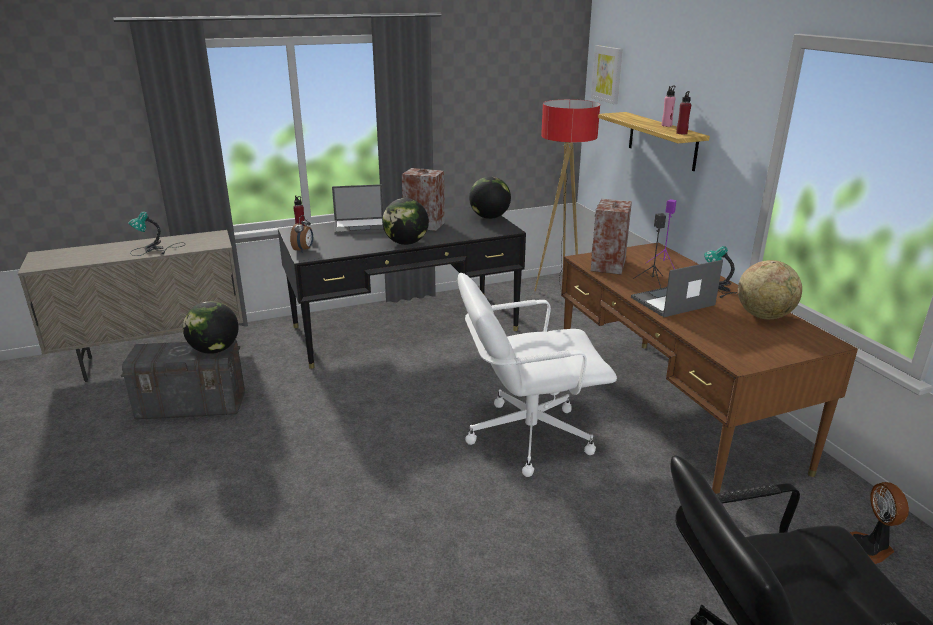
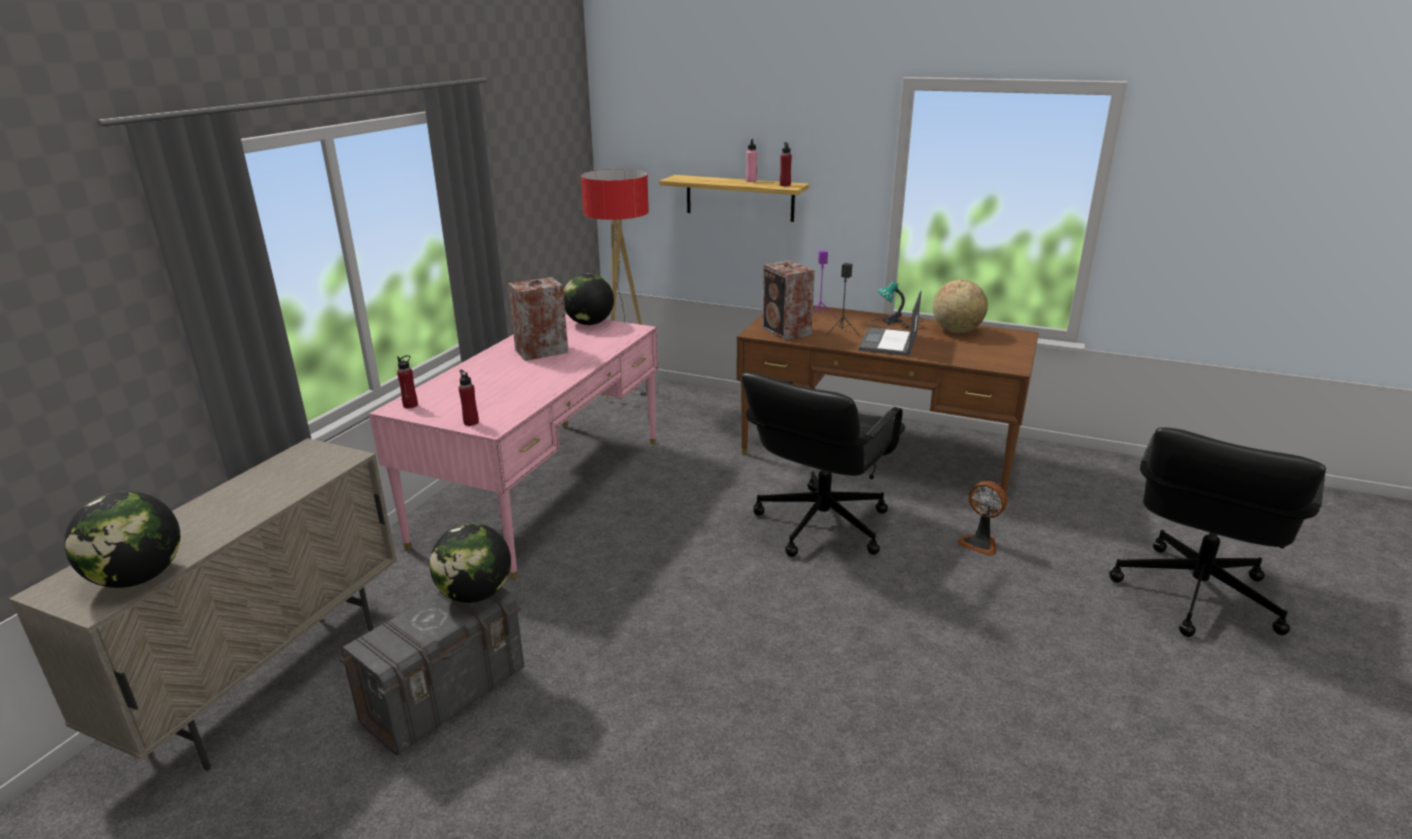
camera: 45 degrees left, 0 degrees up
(156, 249) = (264, 498): table lamp -> none
(304, 250) = (471, 422): alarm clock -> red bottle
(360, 226) = (473, 376): laptop -> none
(405, 328) = (543, 490): black desk -> pink desk
(406, 243) = (569, 374): globe -> globe (138, 578)
(528, 436) = (820, 524): white office chair -> black office chair
(607, 74) = (633, 136): picture -> none
(871, 547) = (1100, 478): fan -> fan (980, 543)

